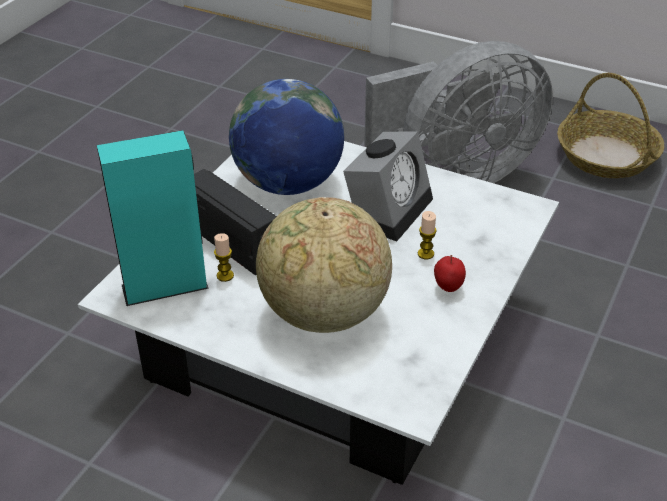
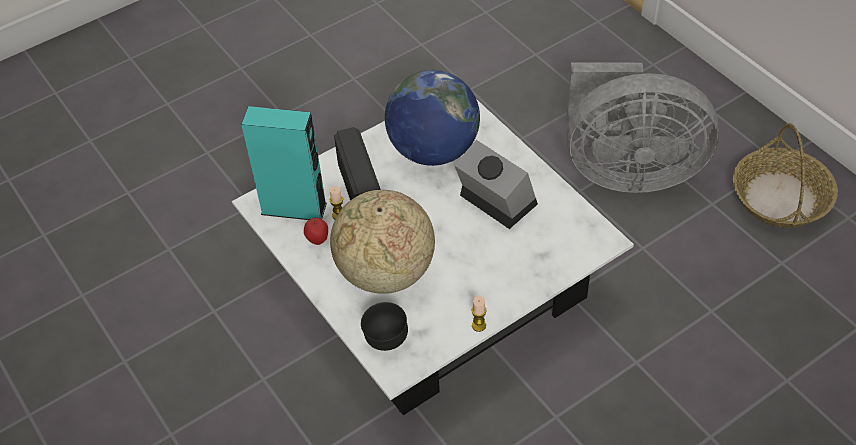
camera: 30 degrees right, 10 degrees up
(378, 382) = (386, 340): none -> black bowl
(389, 208) = (494, 200): alarm clock -> alarm clock turned 105 degrees counterclockwise
(425, 254) = (492, 251): candle -> candle (478, 325)
(448, 288) = (487, 286): apple -> apple (317, 240)

